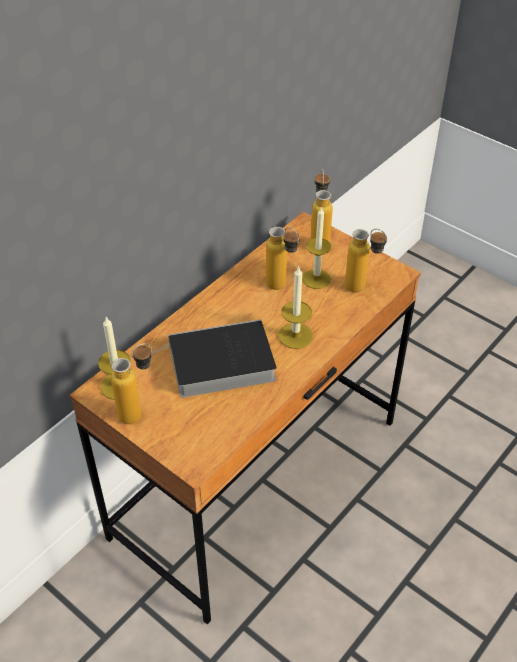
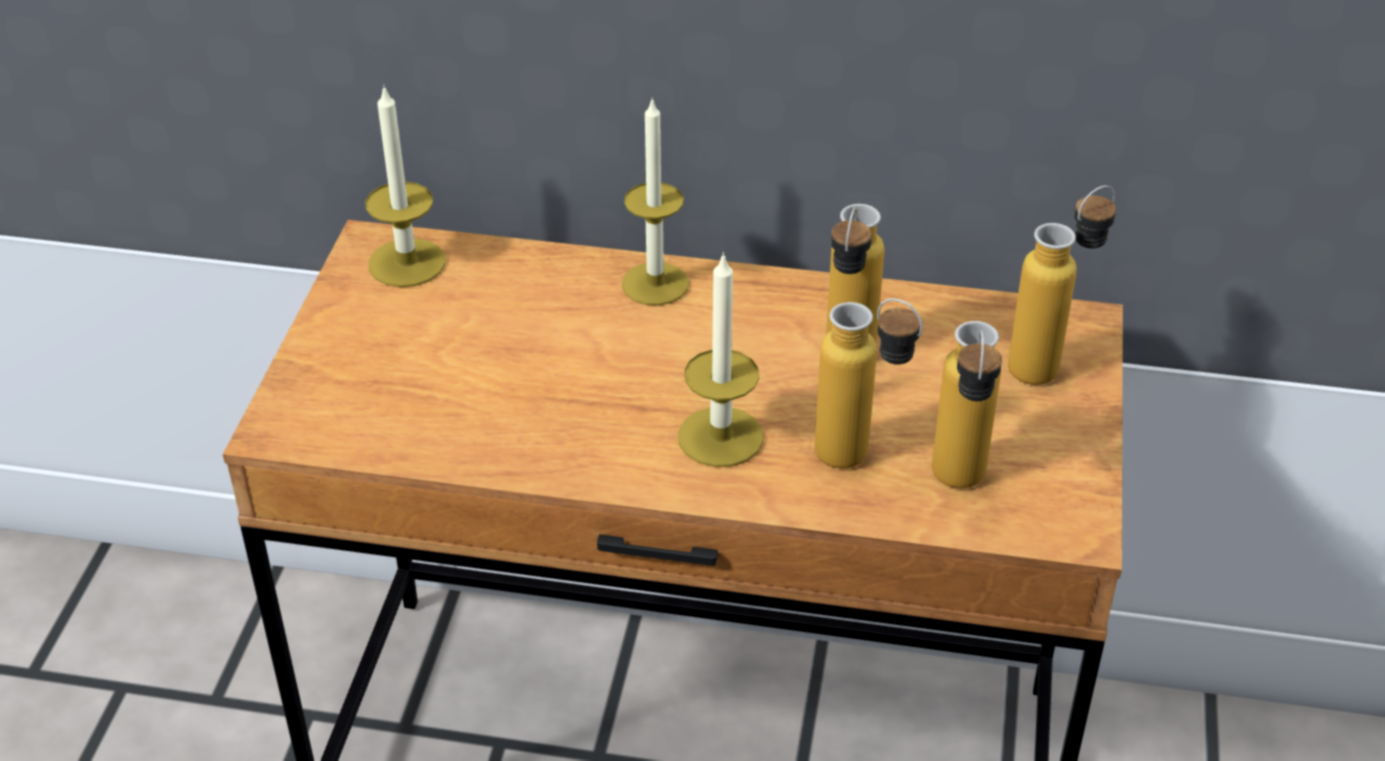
camera: 60 degrees right, 5 degrees down
(139, 412) = (360, 312): bottle -> bottle (861, 461)
(218, 364) = (553, 361): book -> none
(316, 279) = (922, 404): candle -> candle (655, 284)

